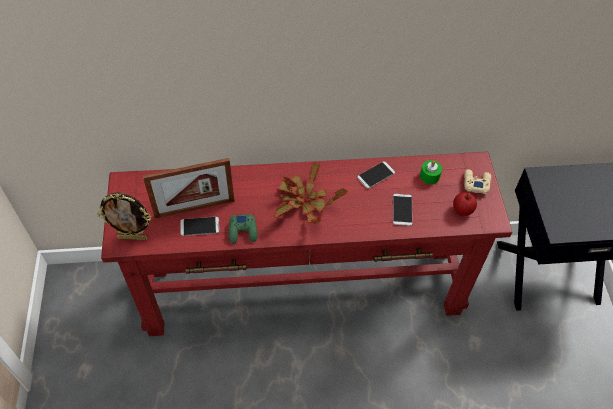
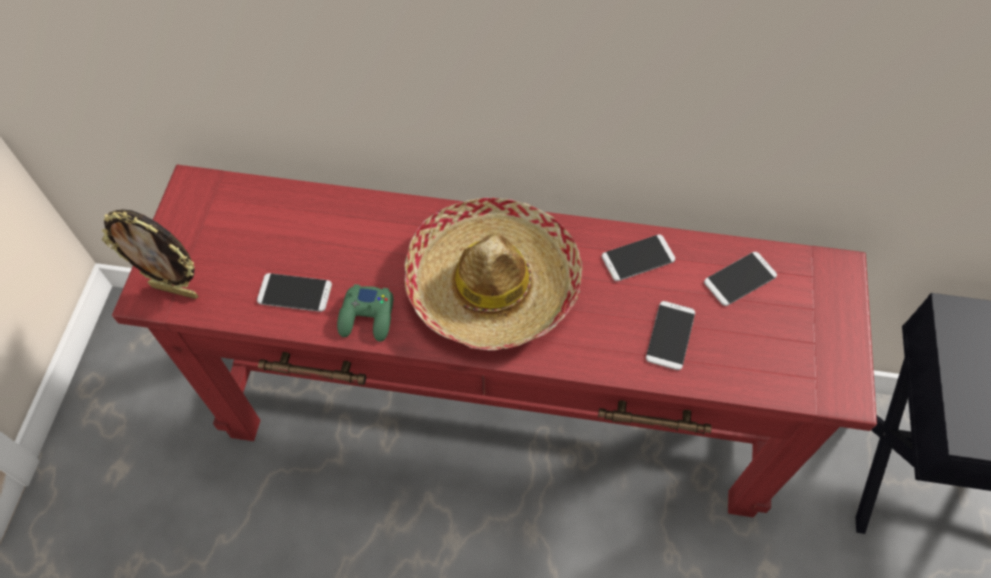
camera: 15 degrees right, 5 degrees up
(194, 208) = (296, 257): picture frame -> none
(304, 202) = (493, 284): potted plant -> hat
(429, 176) = (740, 279): green candle -> phone
(462, 210) = (787, 359): apple -> none
(476, 183) = (826, 310): beige game controller -> none

